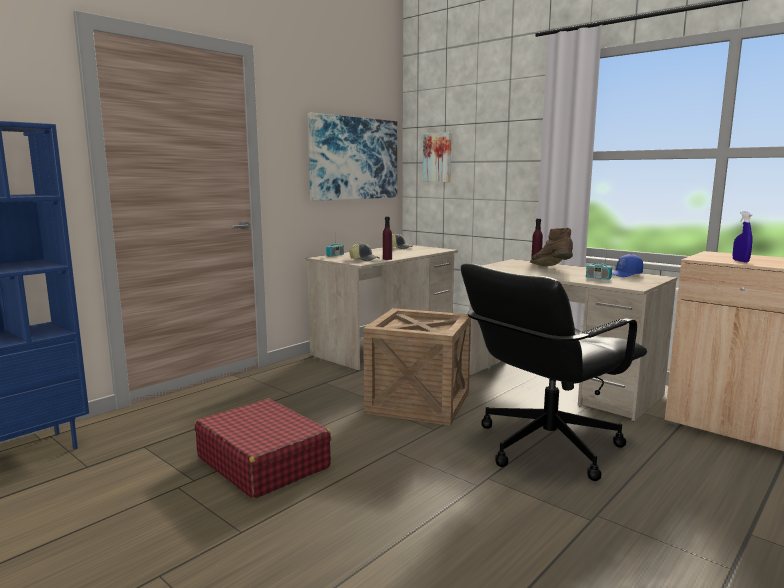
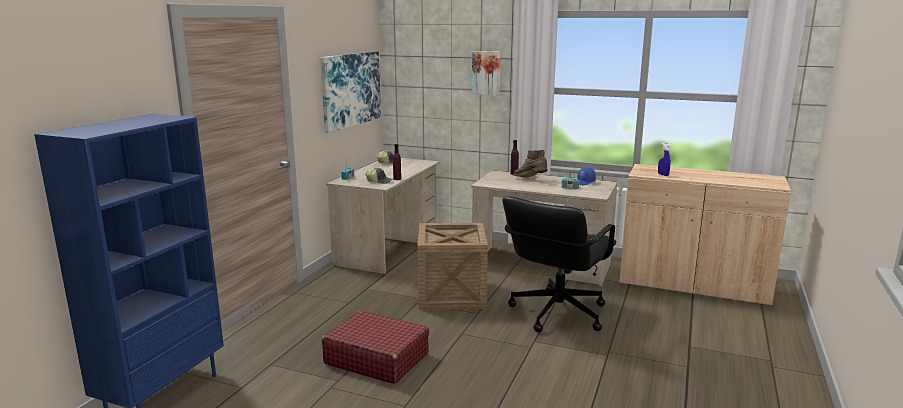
camera: 20 degrees left, 5 degrees up
(438, 157) = (417, 83): picture -> picture (486, 73)

